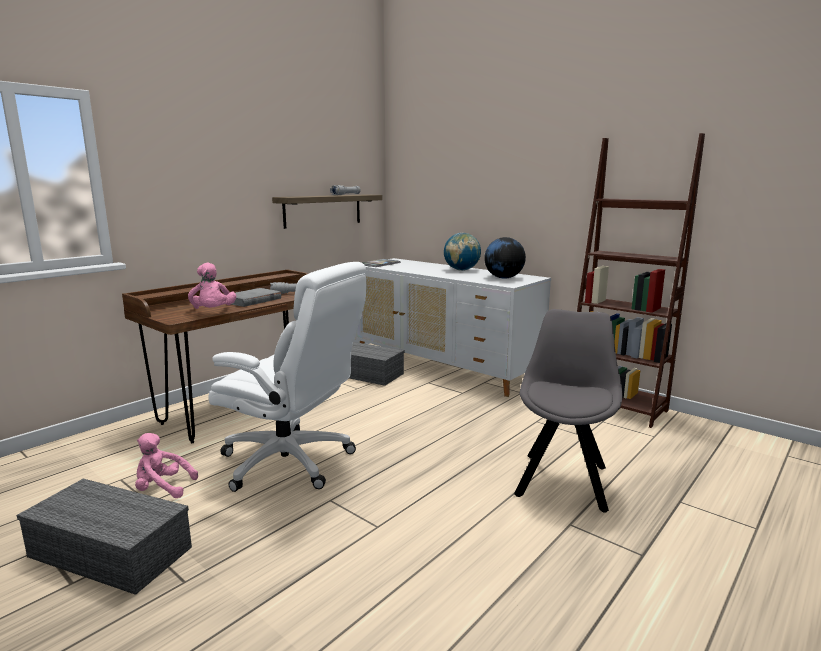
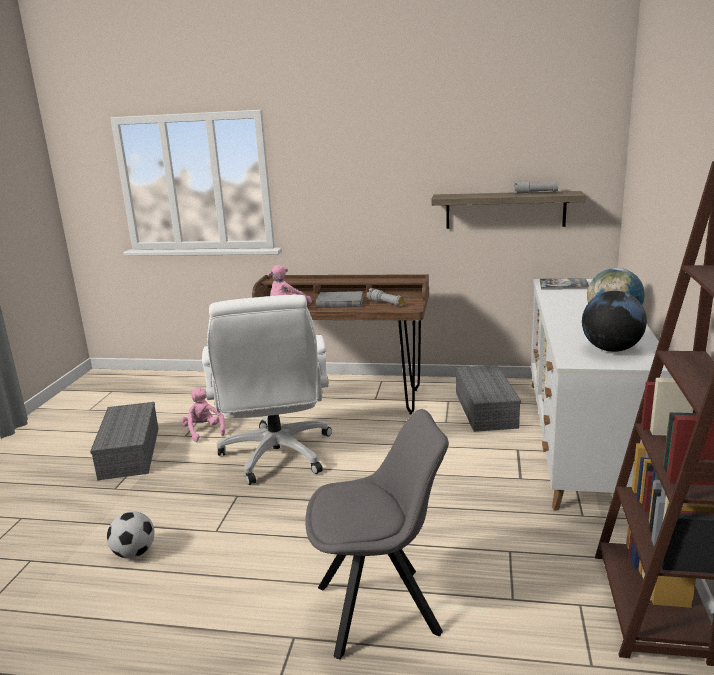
camera: 60 degrees right, 5 degrees up
(355, 591) = (134, 553): none -> football

